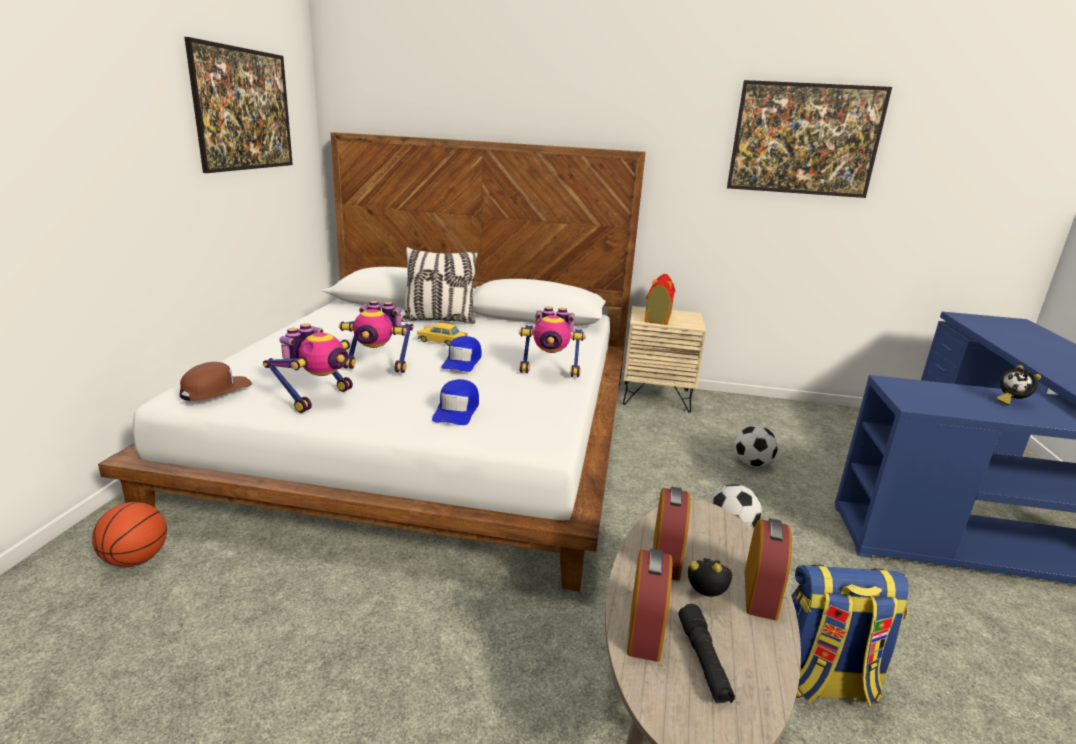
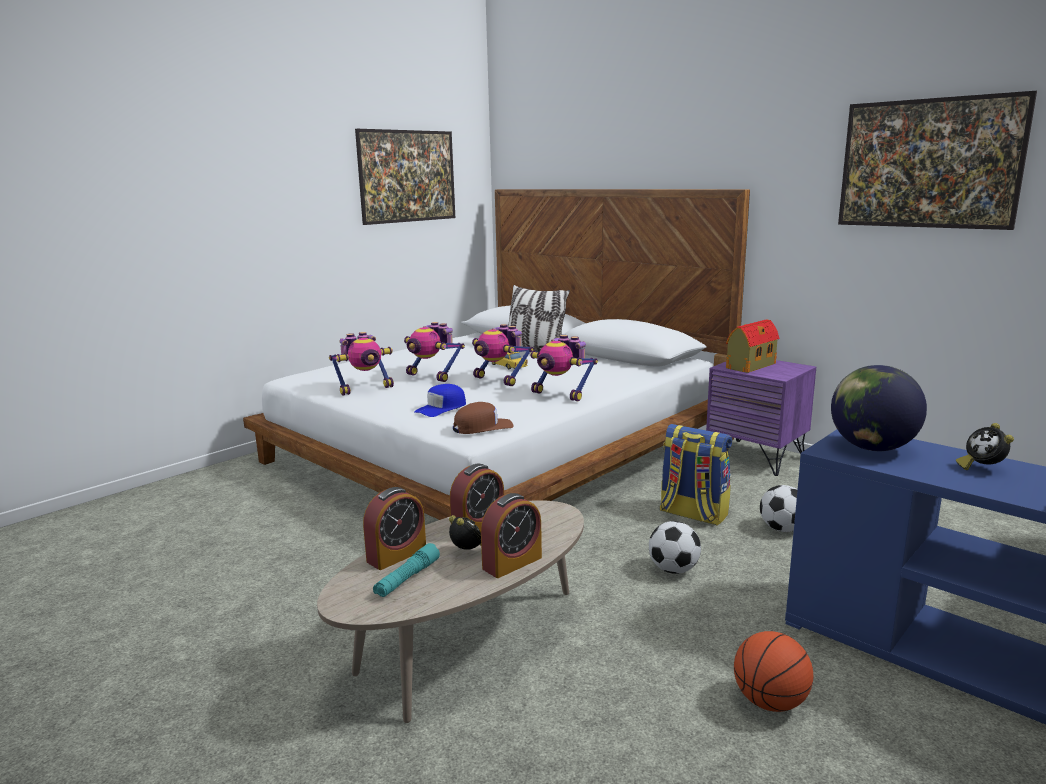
camera: 35 degrees right, 5 degrees down
(136, 559) = (242, 482): basketball -> basketball (770, 702)
(216, 389) = (311, 376): brown cap -> brown cap (482, 427)
(462, 361) = (499, 380): blue cap -> toy robot
(656, 397) = (756, 457): beige nightstand -> purple nightstand
(703, 661) = (407, 579): black flashlight -> turquoise flashlight
(822, 683) = (594, 684): backpack -> backpack (692, 514)
(928, 395) = (871, 448): none -> globe

